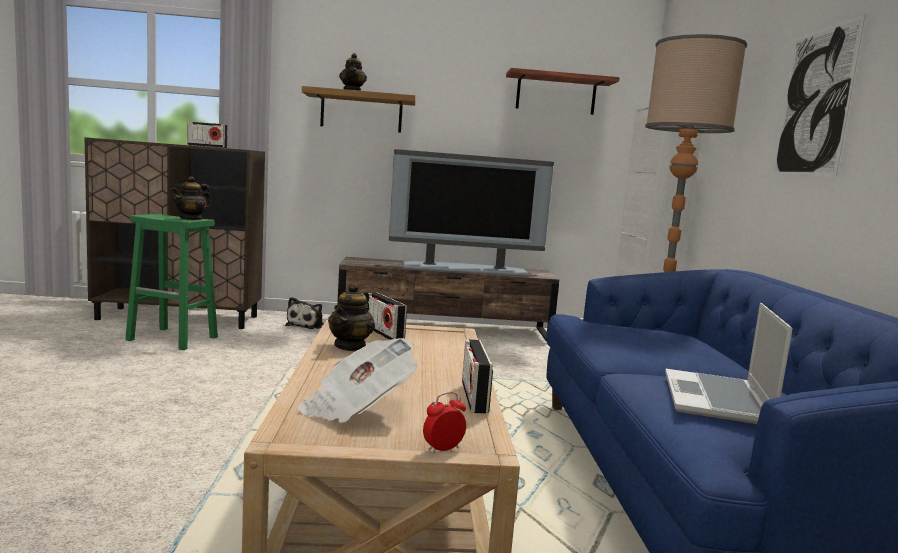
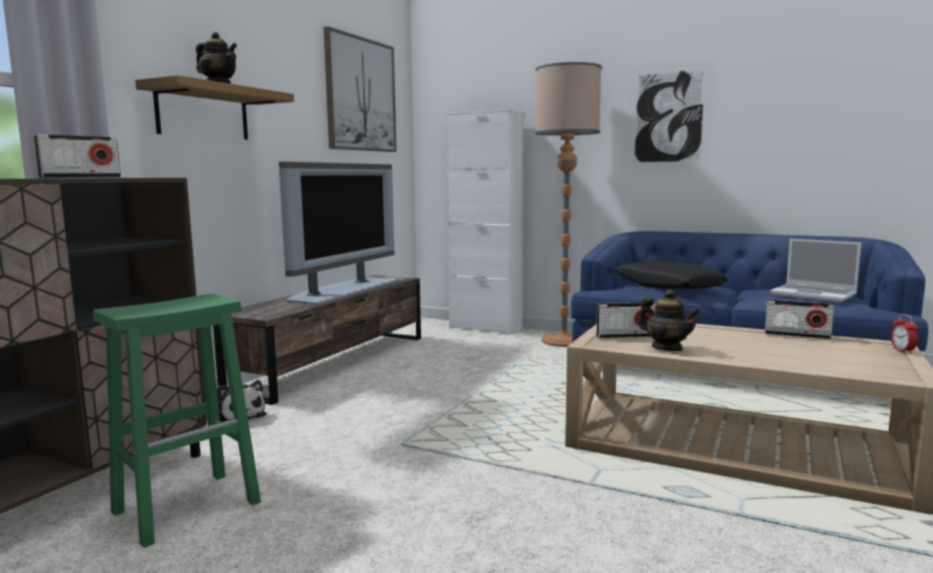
camera: 60 degrees left, 0 degrees up
(191, 219) = (202, 299): teapot -> none
(356, 407) = (838, 359): newspaper -> none
(556, 94) = (361, 95): shelf -> picture
(635, 336) = (668, 286): none -> black pillow

